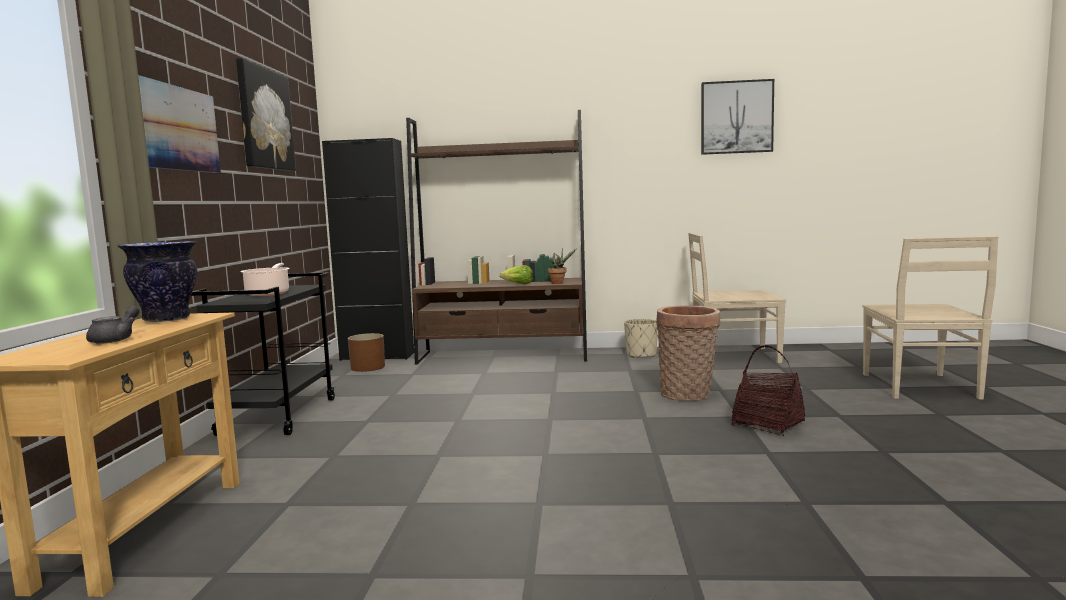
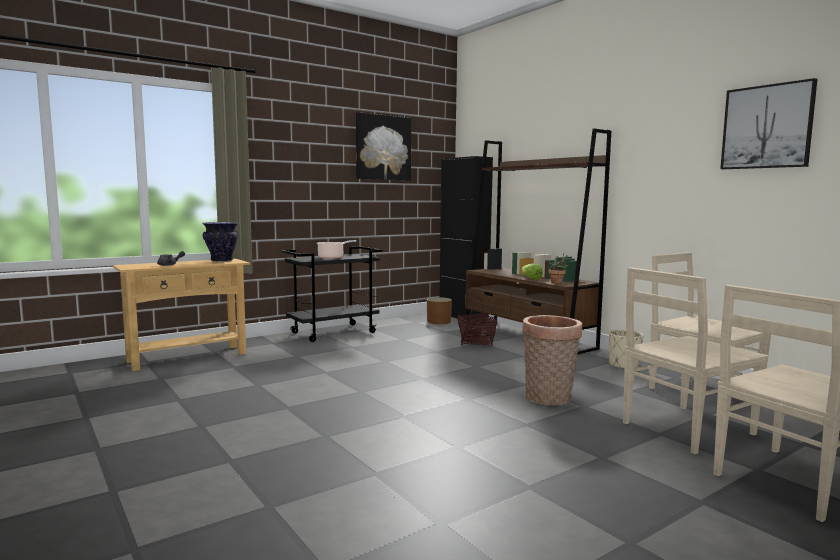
camera: 50 degrees right, 0 degrees up
(180, 129) = (295, 160): picture -> none
(768, 424) = (526, 435): basket -> basket (476, 343)
(804, 380) = (685, 429): none -> beige chair

